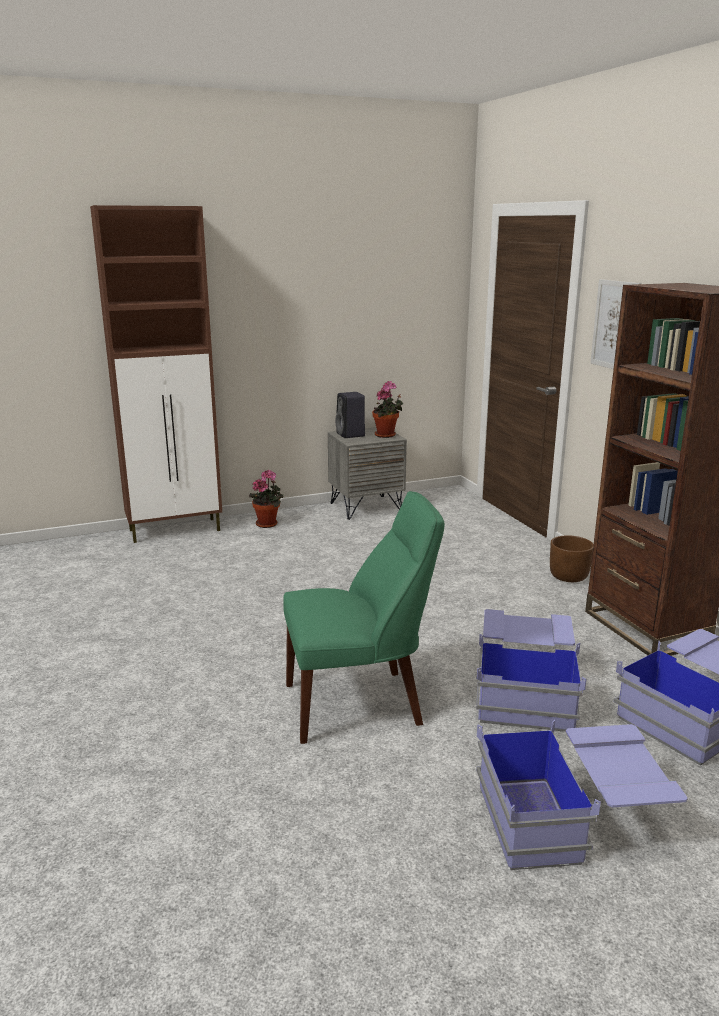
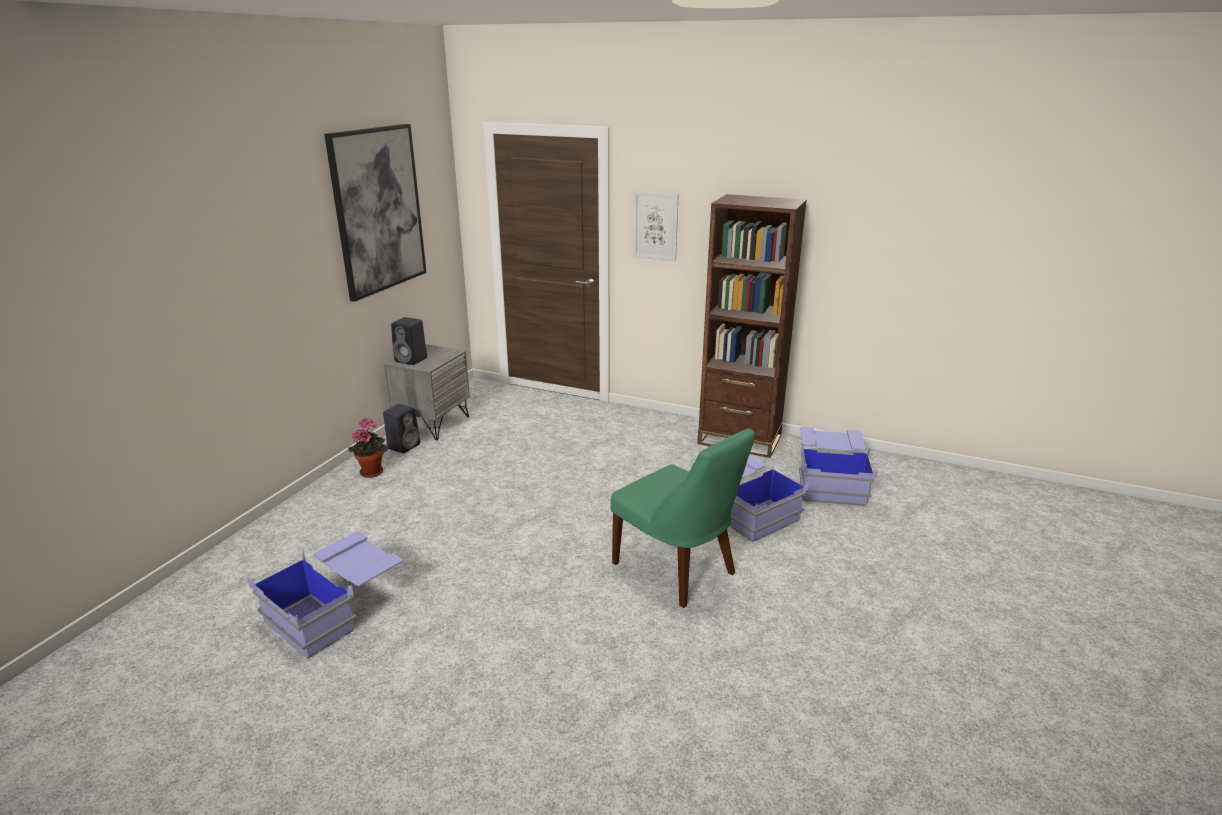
camera: 45 degrees left, 5 degrees up
(176, 530) = (291, 514): brown cabinet -> none
(318, 515) = (404, 446): none -> black speaker
(349, 282) = (378, 210): none -> picture
(359, 704) = (678, 570): green chair -> green chair turned 105 degrees clockwise
(387, 435) = (443, 351): potted plant -> none
(569, 576) = (654, 423): brown planter -> none
(570, 822) = (865, 568): blue storage box -> blue storage box (337, 611)

